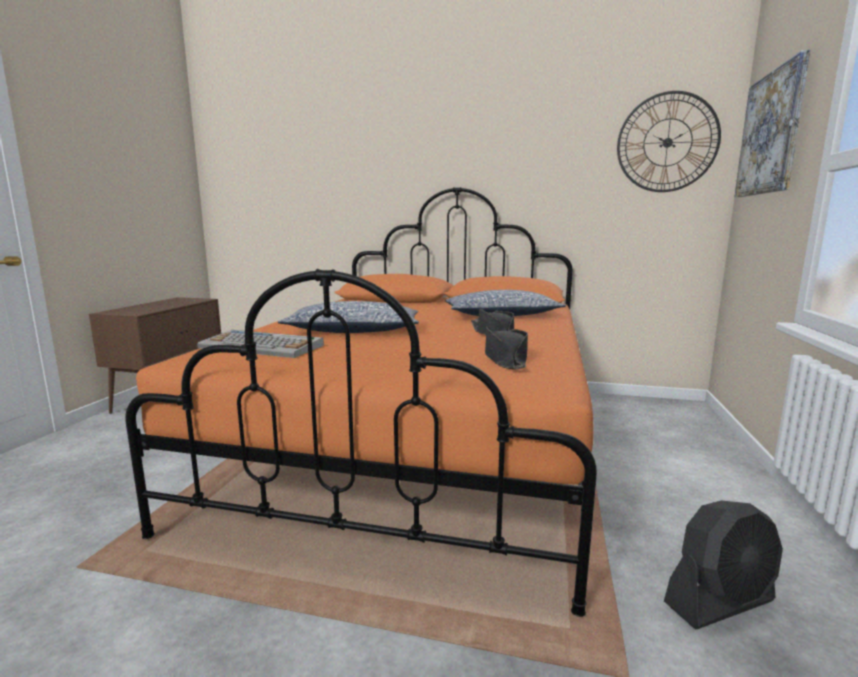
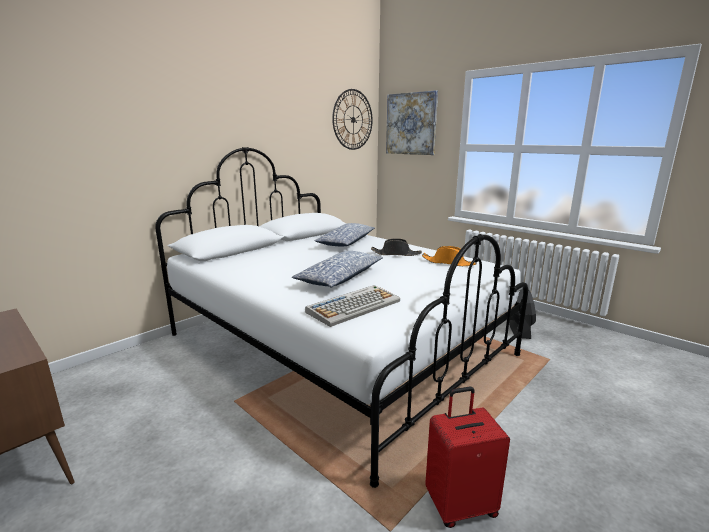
camera: 60 degrees left, 5 degrees up
(114, 615) = (460, 505): none -> red suitcase
(420, 443) = (337, 345): orange bed -> white bed
(505, 359) = (448, 263): black hat -> orange hat

